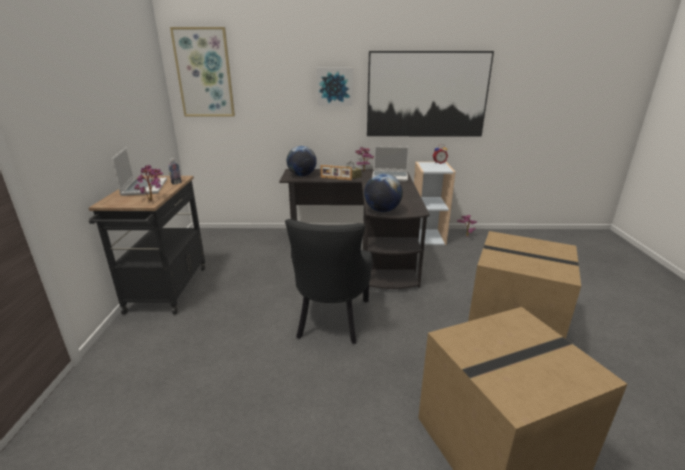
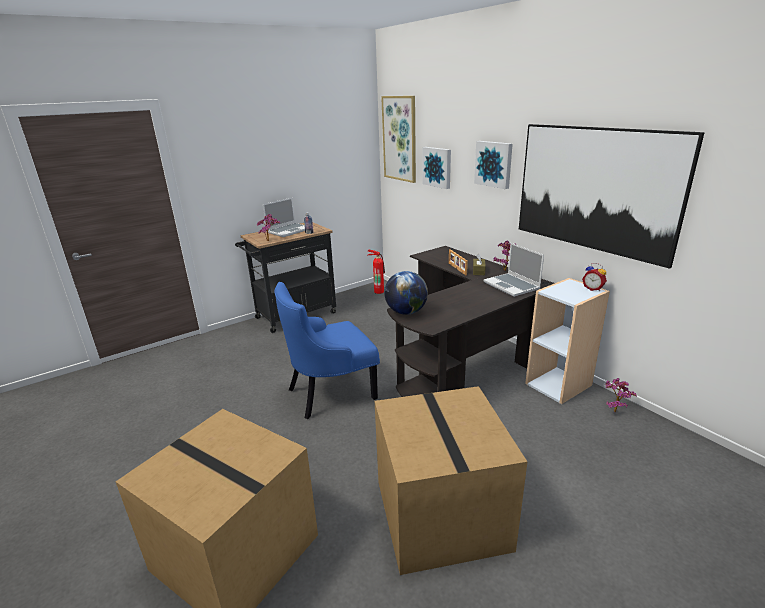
camera: 55 degrees right, 0 degrees up
(208, 237) = (378, 291): none -> fire extinguisher
(265, 97) = (437, 167): none -> picture
(302, 175) = (439, 256): globe -> none
(332, 317) = (332, 392): black chair -> blue chair

